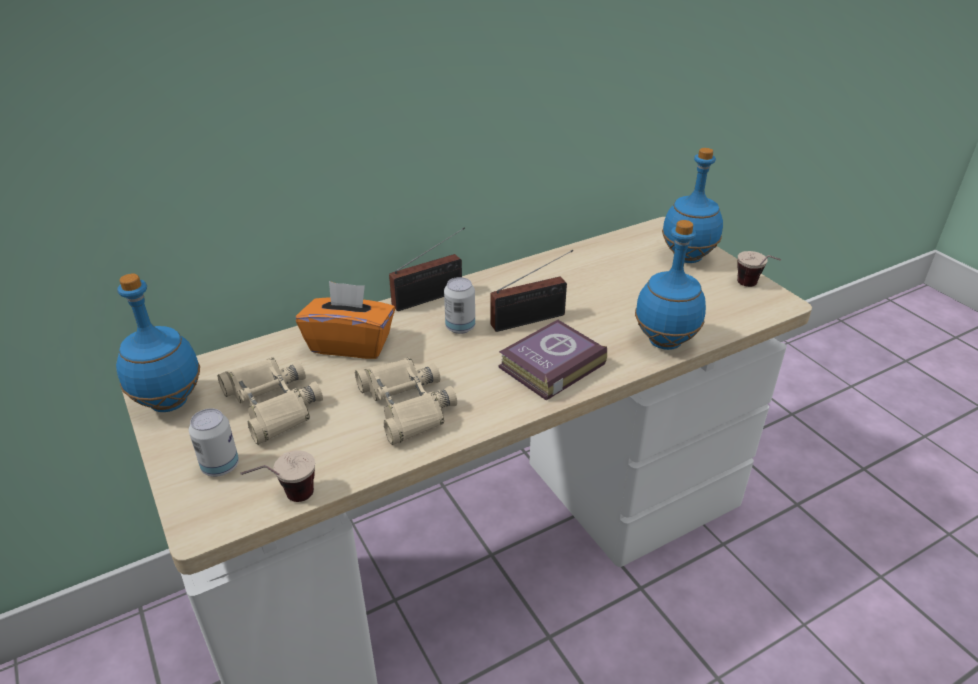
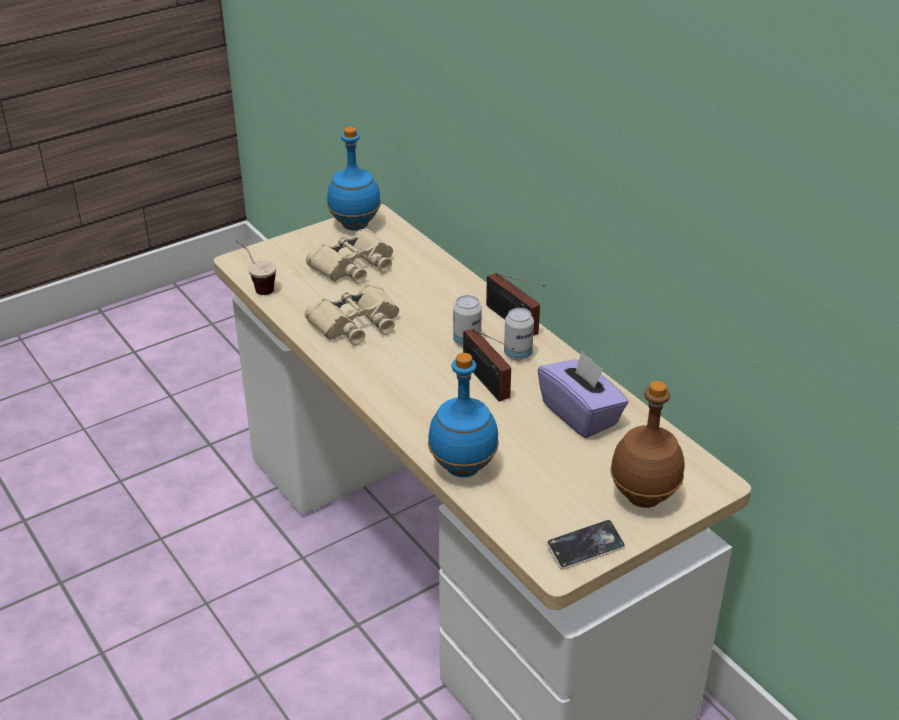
camera: 85 degrees right, 0 degrees up
(220, 466) = (290, 257): can -> can (518, 354)
(351, 344) = (434, 288): orange tissue box -> none
(549, 366) = (414, 394): book -> none
(583, 274) = (580, 414): none -> purple tissue box
(686, 257) = (643, 497): blue bottle -> brown bottle
(753, 288) = (585, 548): cup -> phone

